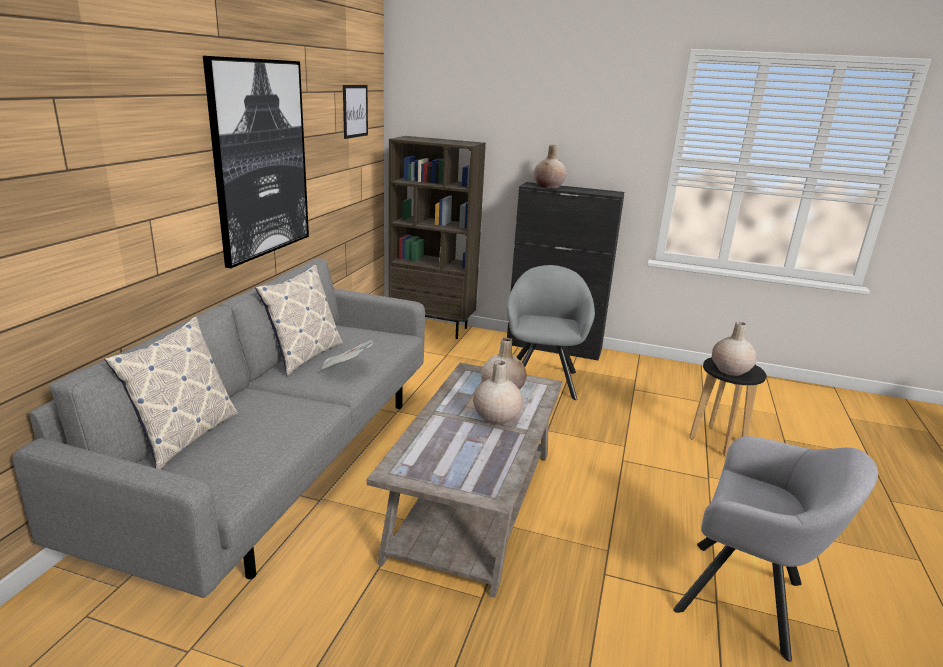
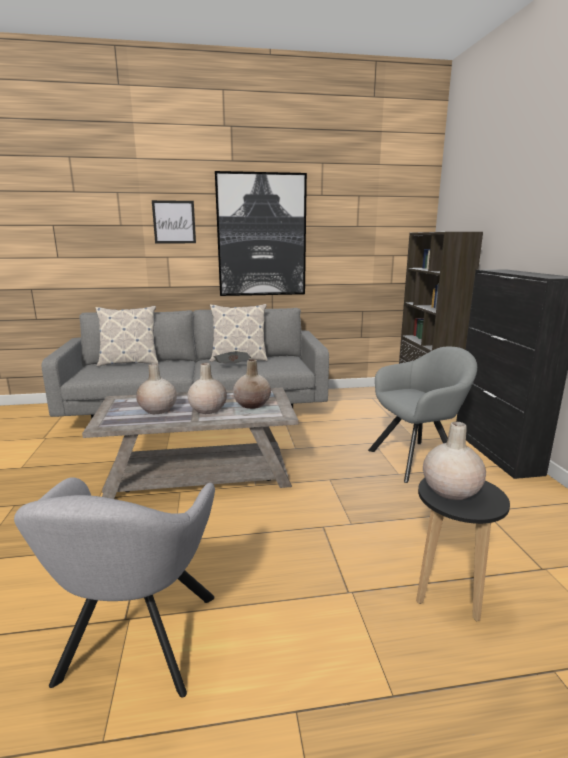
camera: 65 degrees right, 5 degrees down
(355, 111) = (385, 211): picture -> picture (174, 222)
(549, 186) = (505, 271): beige vase -> beige vase (157, 410)

